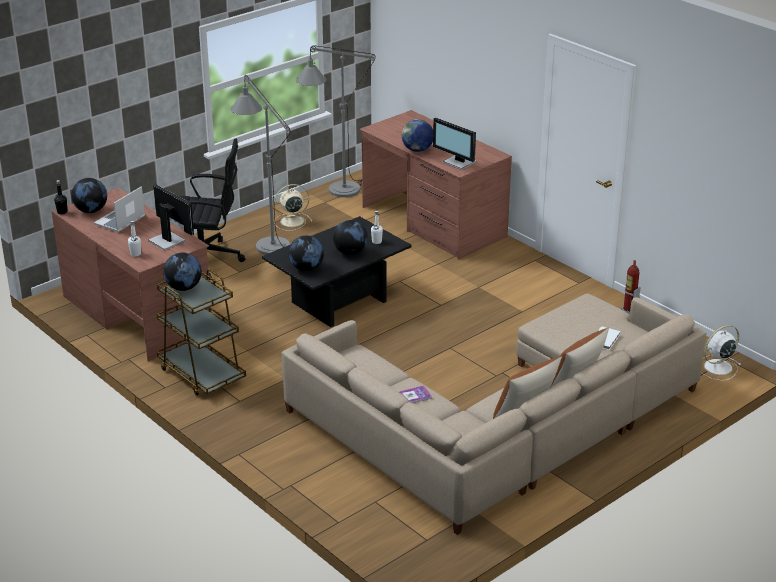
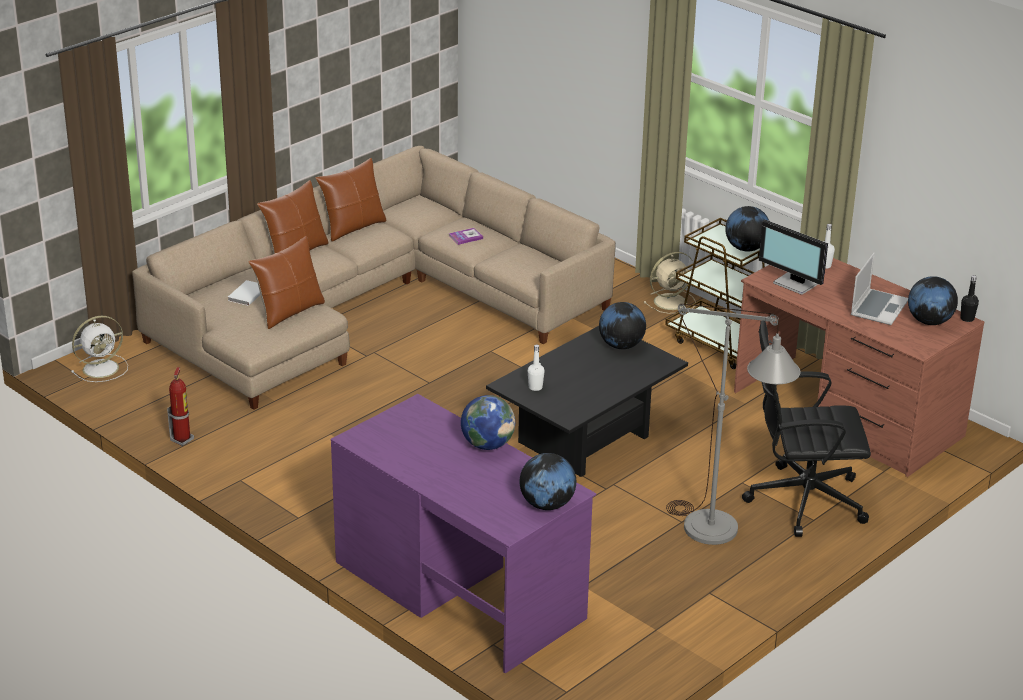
camera: 175 degrees right, 0 degrees up
(291, 221) = (700, 581): beige fan -> beige fan (671, 301)
(336, 192) = (642, 655): grey floor lamp -> none
(350, 252) = (568, 370): globe -> globe (547, 504)
(433, 222) = (459, 589): brown desk -> purple desk
(459, 162) = (418, 420): monitor -> none
(566, 326) = (289, 312): none -> brown pillow

